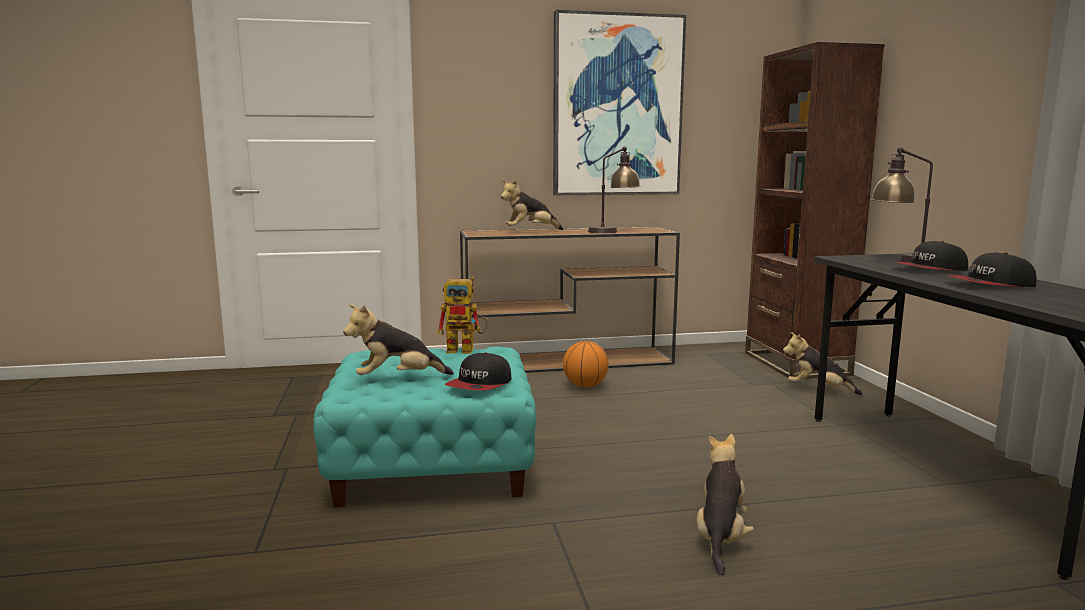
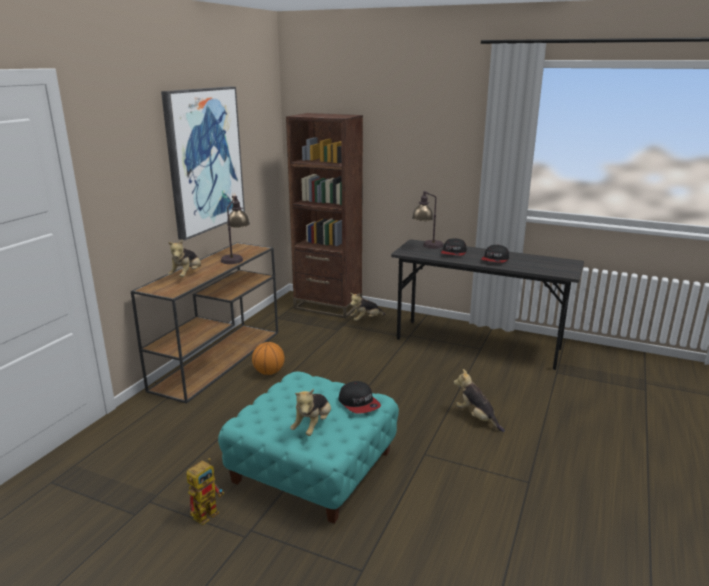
camera: 55 degrees left, 10 degrees up
(466, 350) = (283, 386): toy robot -> toy robot (208, 511)

